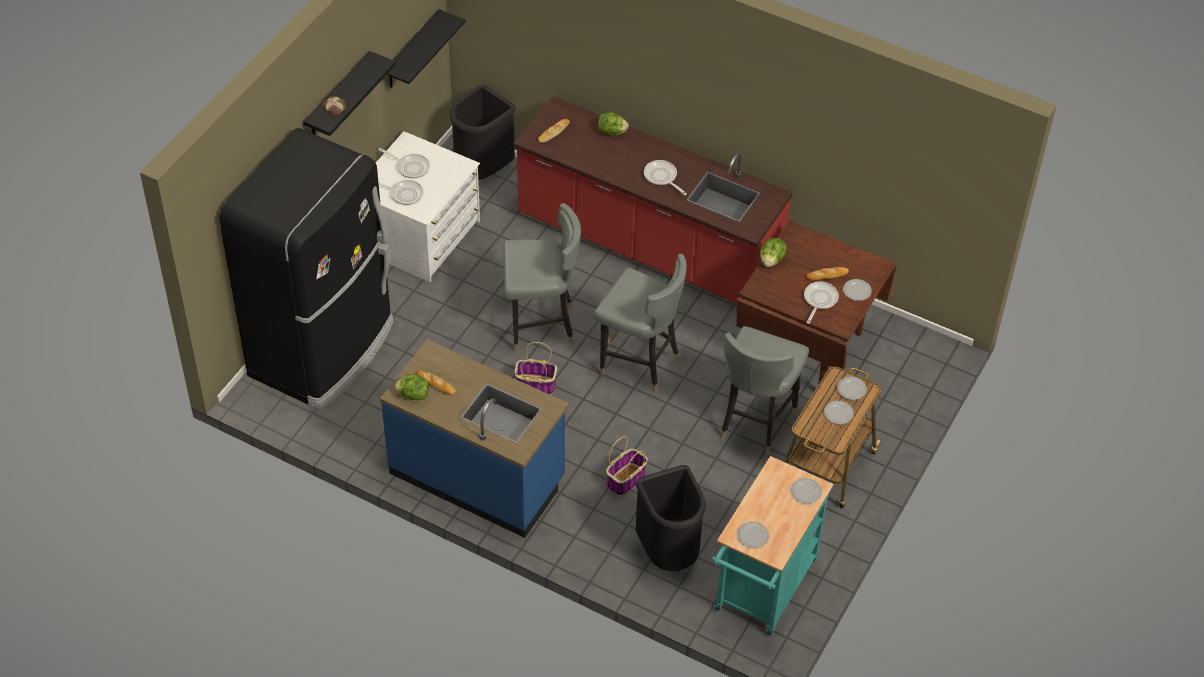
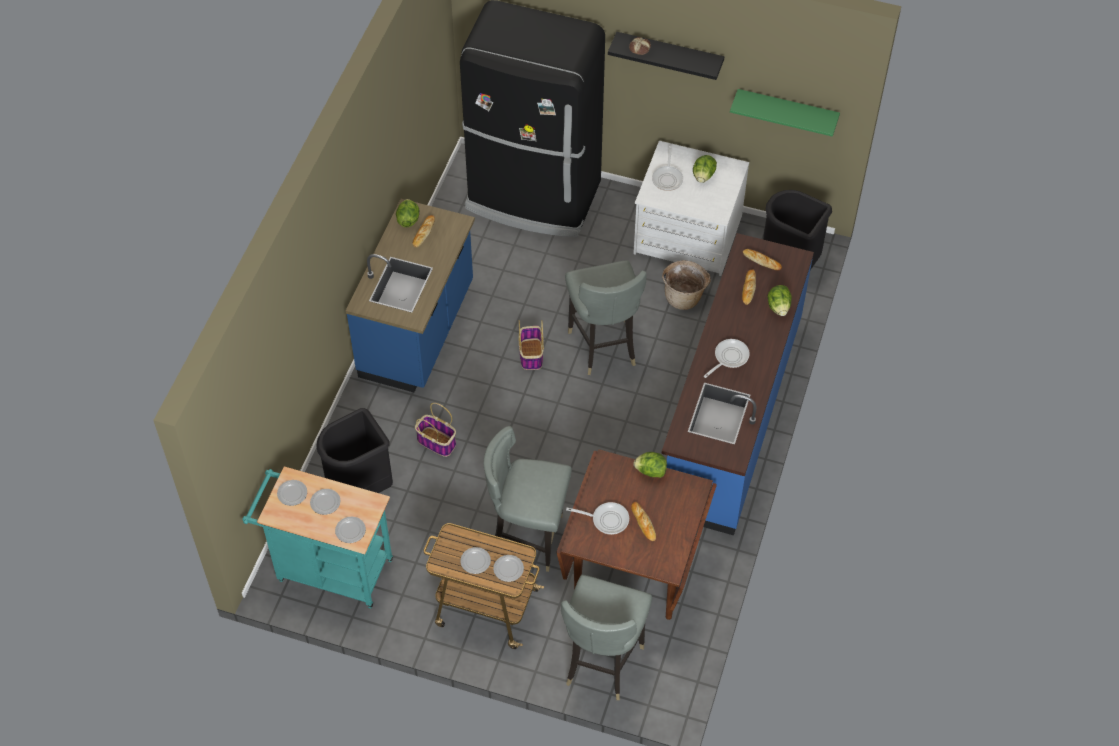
camera: 80 degrees right, 5 degrees up
(410, 167) = (703, 176): frying pan -> lettuce
(411, 51) = (787, 111): black shelf -> green shelf
(497, 253) = (684, 296): none -> basket
(584, 148) = (748, 288): none -> bread
(639, 364) = (577, 431): grey chair -> grey chair (602, 662)
(647, 247) = (730, 414): red counter -> blue counter
(856, 291) = (628, 552): plate -> plate (325, 502)

